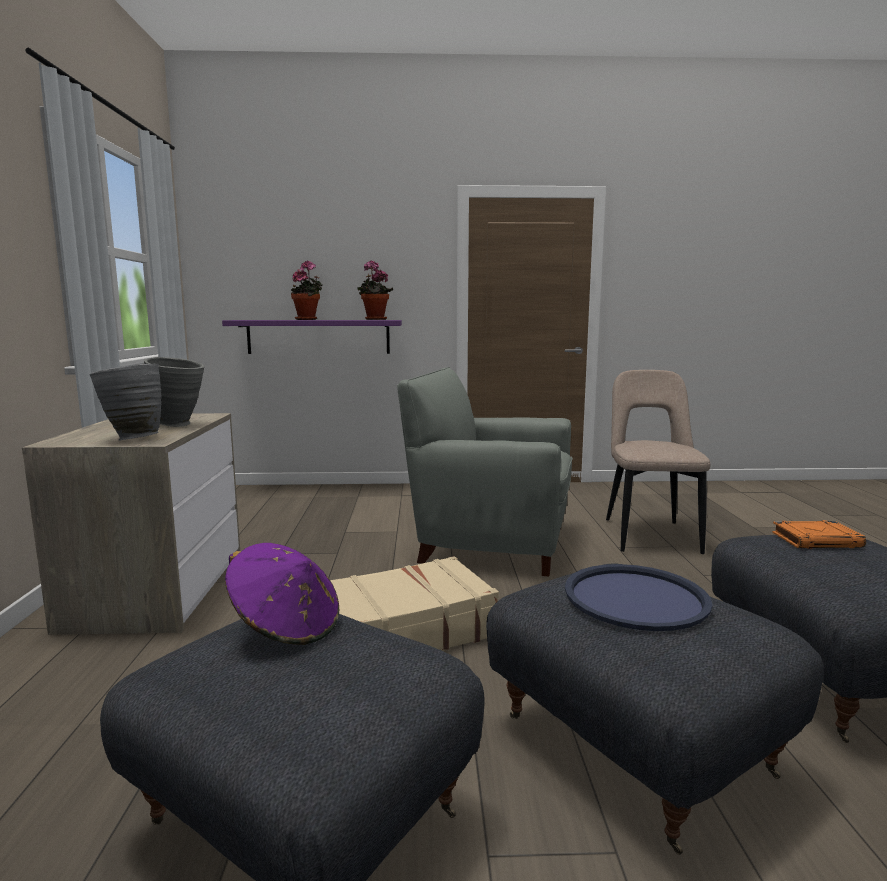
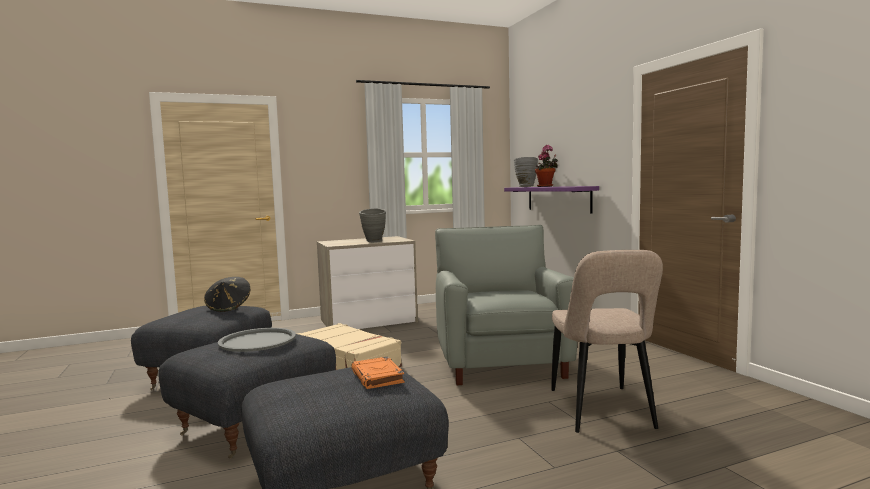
camera: 70 degrees right, 5 degrees down
(131, 438) = (338, 243): grey vase -> grey vase (525, 187)
(286, 627) = (229, 307): purple hat -> black hat
(374, 319) = (574, 186): potted plant -> none
(636, 598) = (257, 341): blue tray -> grey tray
(649, 534) = (602, 411): beige chair -> beige chair turned 105 degrees clockwise

